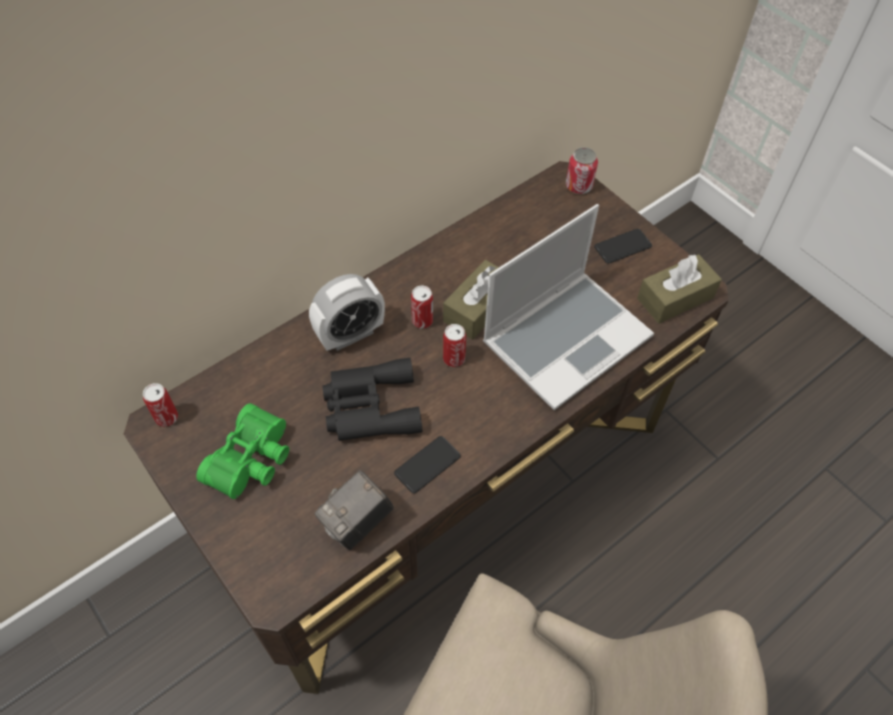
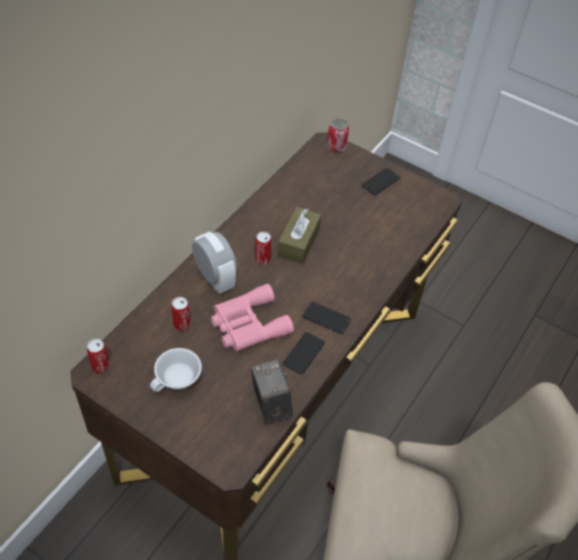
camera: 20 degrees left, 5 degrees down
(253, 460) = (178, 380): green binoculars -> white cup
(350, 334) = (215, 279): alarm clock -> alarm clock turned 75 degrees counterclockwise
(357, 524) = (271, 403): camera -> camera turned 135 degrees clockwise
(369, 406) = (247, 324): black binoculars -> pink binoculars
(454, 359) = (294, 279): can -> can (182, 324)
(476, 423) = (326, 318): none -> phone
(566, 338) = (366, 249): laptop -> none
(675, 298) = (427, 208): brown tissue box -> none

